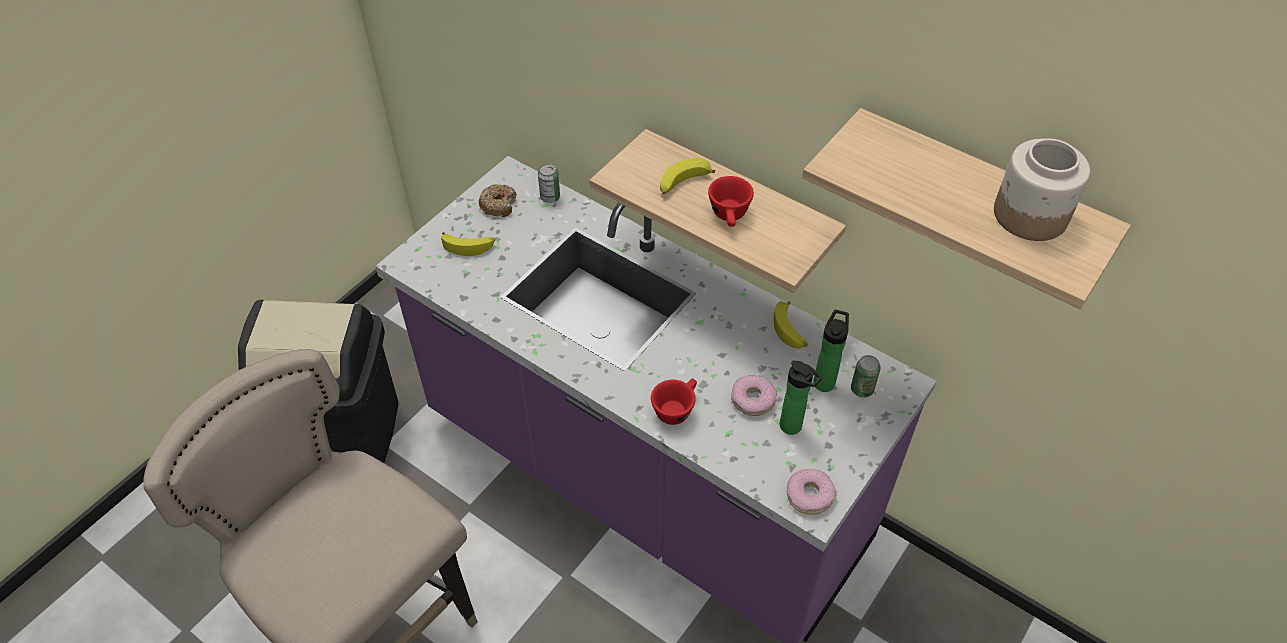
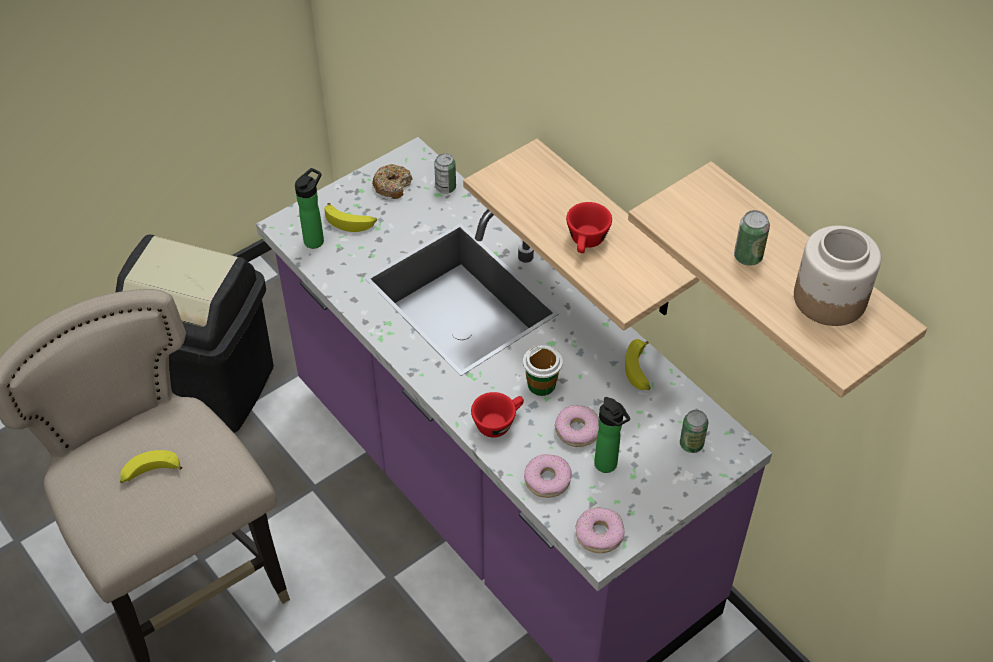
camera: 15 degrees right, 0 degrees up
(683, 183) = (553, 201): banana -> banana (150, 473)
(704, 363) = (541, 384): none -> cup
(742, 454) = (547, 480): none -> donut
(825, 380) = (656, 427): bottle -> bottle (316, 239)
(936, 190) = (748, 257): none -> can

